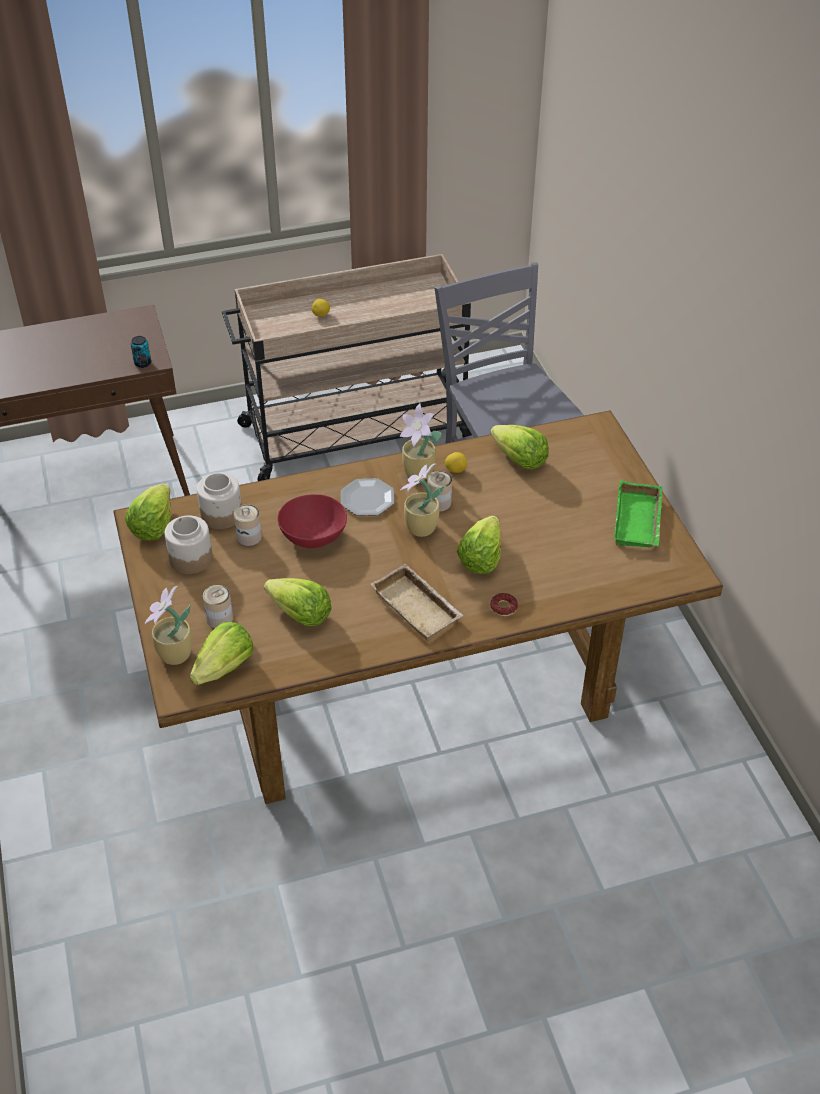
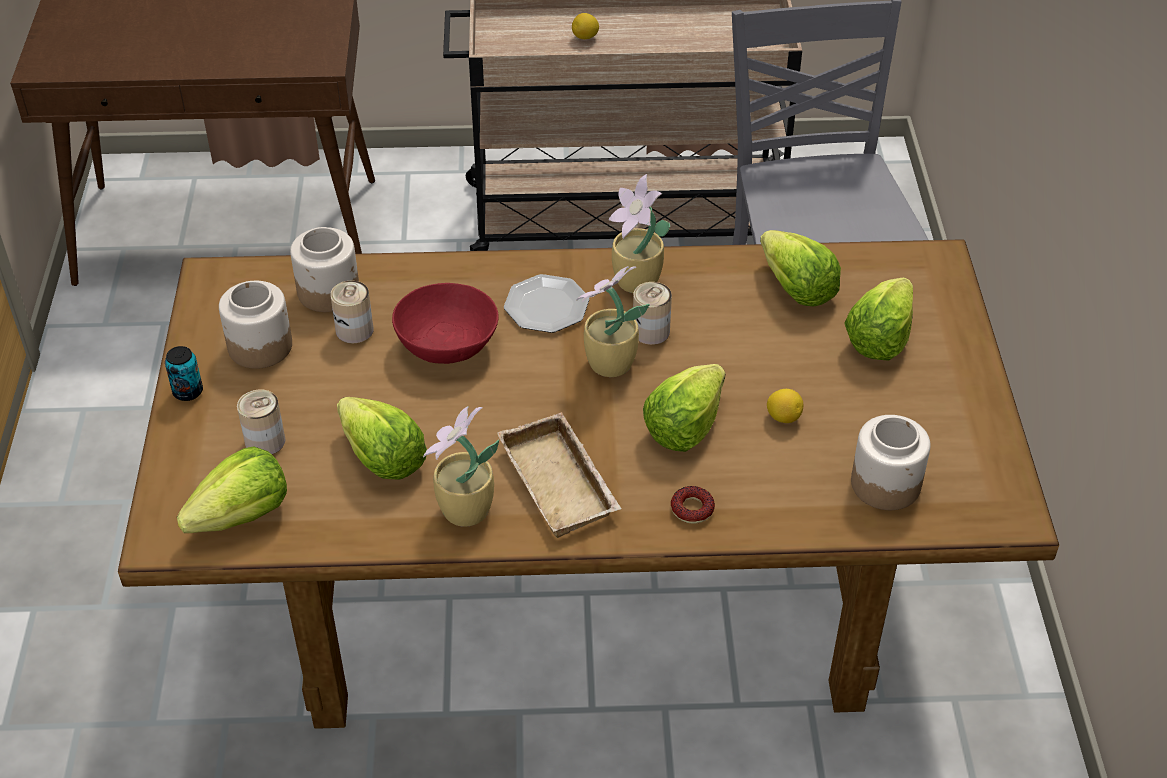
camera: 15 degrees right, 0 degrees up
(142, 363) = (307, 63): can -> can (188, 392)
(153, 526) = (227, 289): lettuce -> lettuce (879, 338)
(174, 655) = (178, 482): potted plant -> potted plant (463, 512)
(455, 470) = (694, 287): lemon -> lemon (783, 417)
(613, 569) = (886, 483): none -> jar
(639, 521) = (954, 417): green tray -> none

